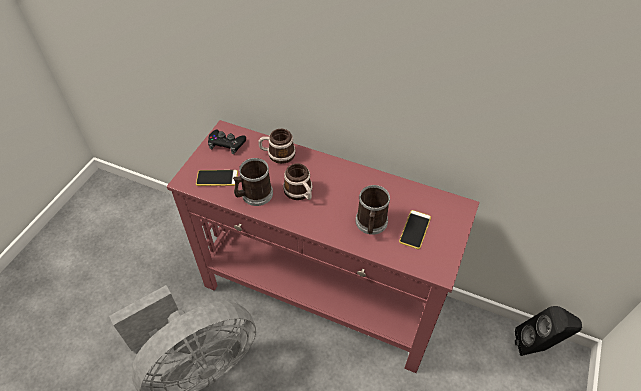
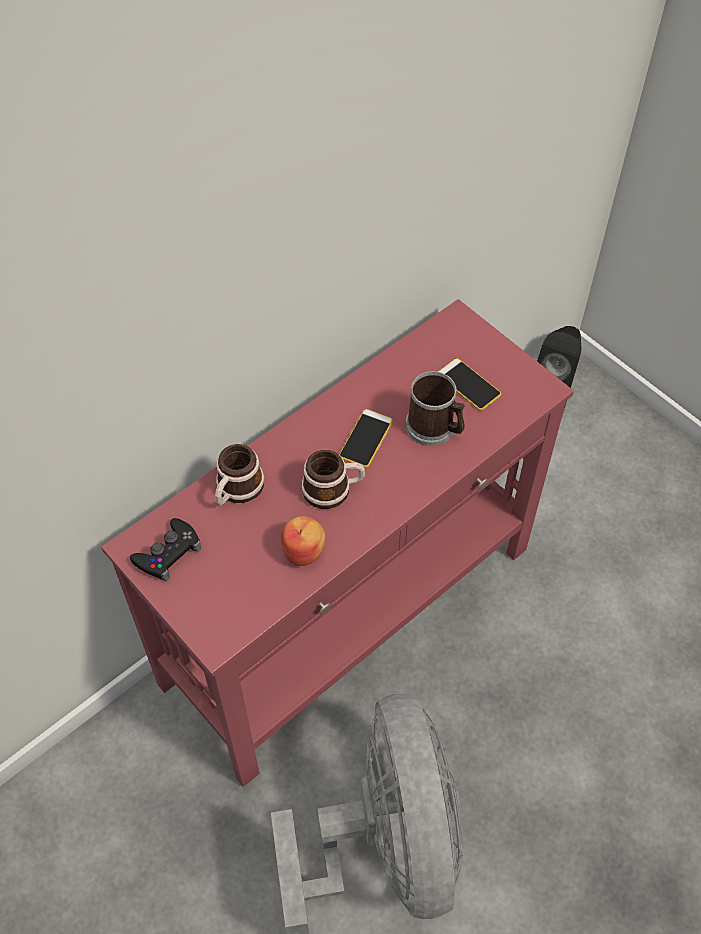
camera: 65 degrees left, 5 degrees up
(217, 178) = (238, 591): phone -> phone (366, 439)
(254, 195) = (304, 551): mug -> apple

